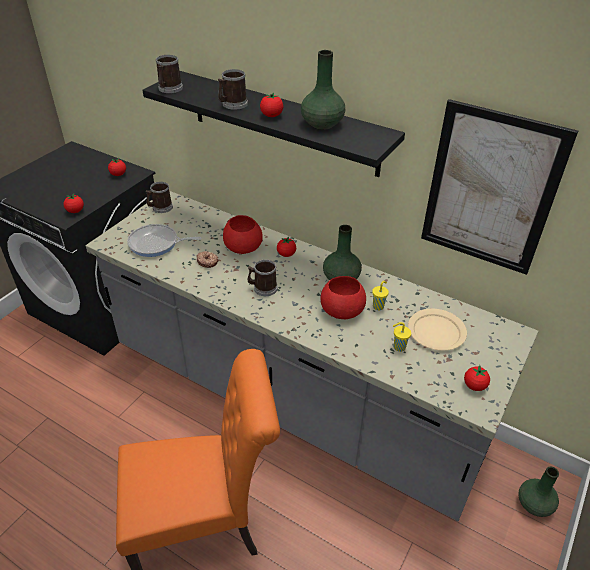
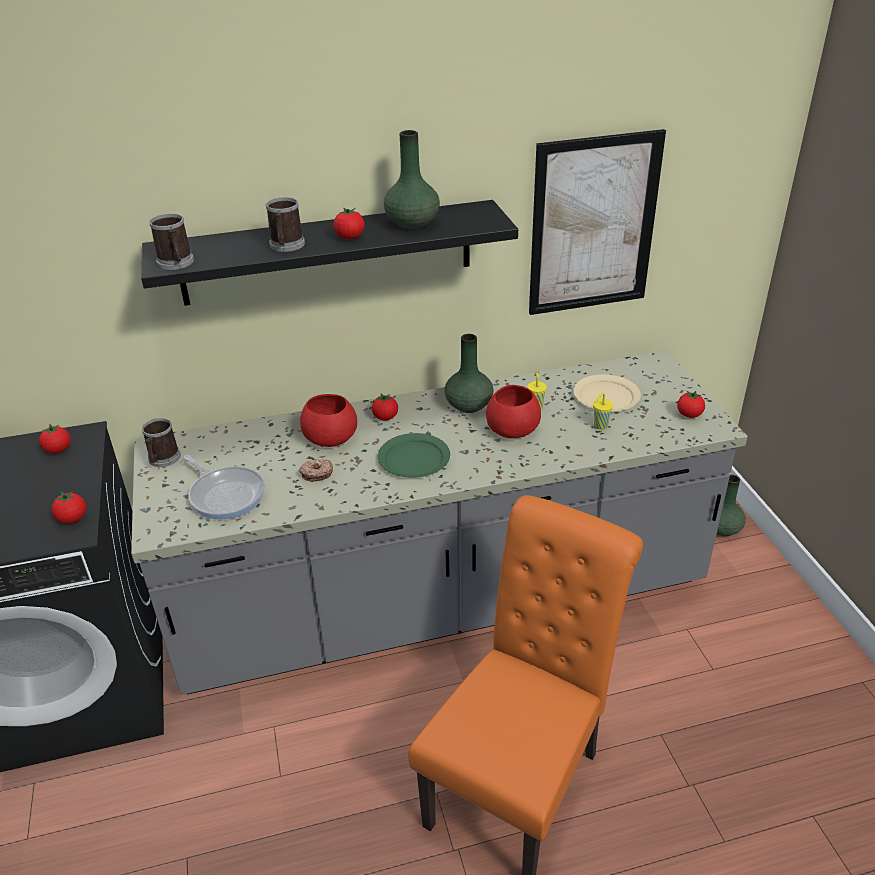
camera: 45 degrees left, 5 degrees down
(156, 244) = (226, 494): frying pan -> frying pan turned 90 degrees counterclockwise
(262, 288) = (414, 459): mug -> green plate

